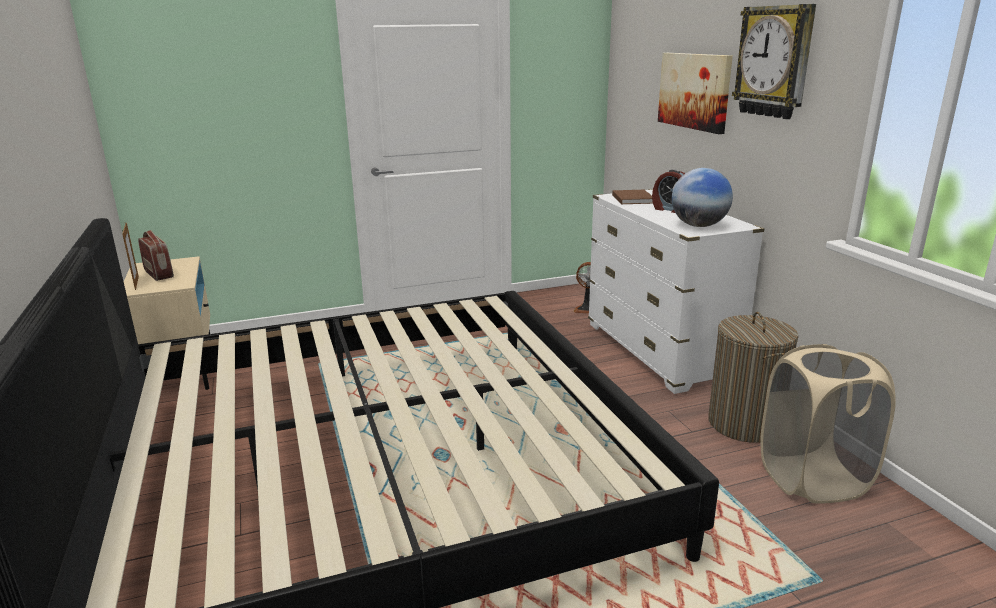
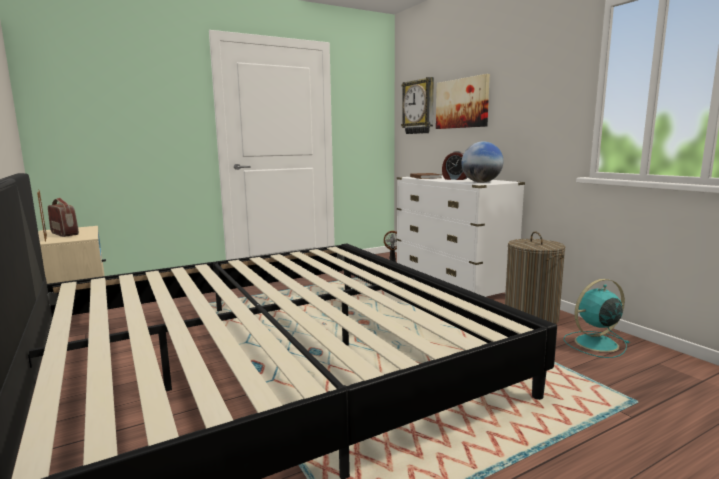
camera: 10 degrees left, 10 degrees down
(774, 62) = (522, 71): wall clock -> wall clock (419, 107)
(813, 479) = (594, 344): beige laundry basket -> turquoise fan

